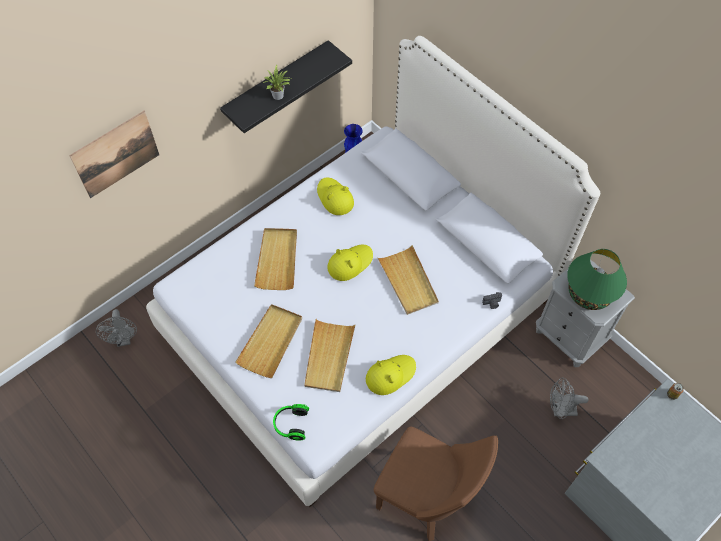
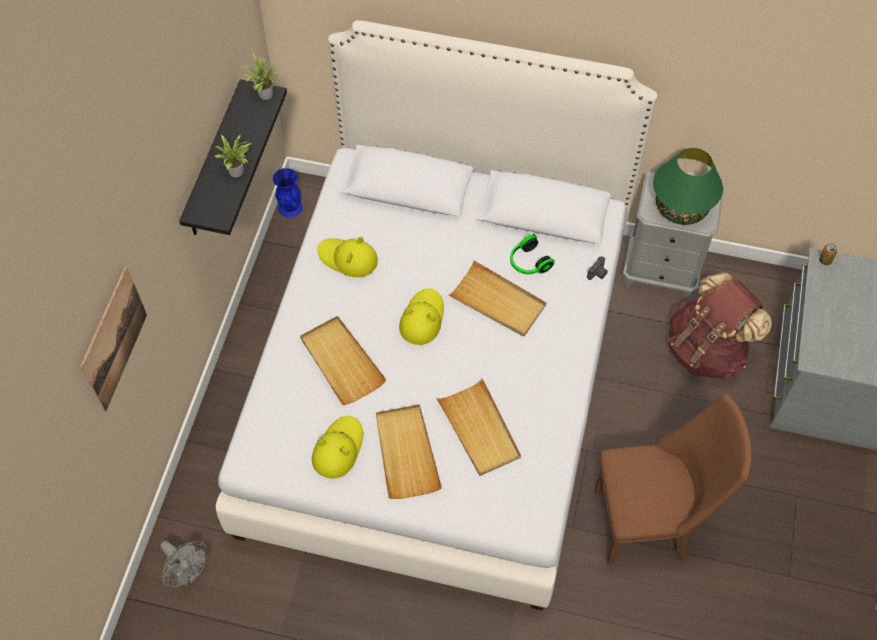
camera: 35 degrees left, 0 degrees up
(290, 424) = (497, 523): headphones -> headphones (528, 263)
(334, 57) = (264, 95): none -> potted plant
(390, 375) = (556, 408): yellow hat -> yellow hat (338, 449)
(560, 410) = (706, 350): grey fan -> brown backpack

